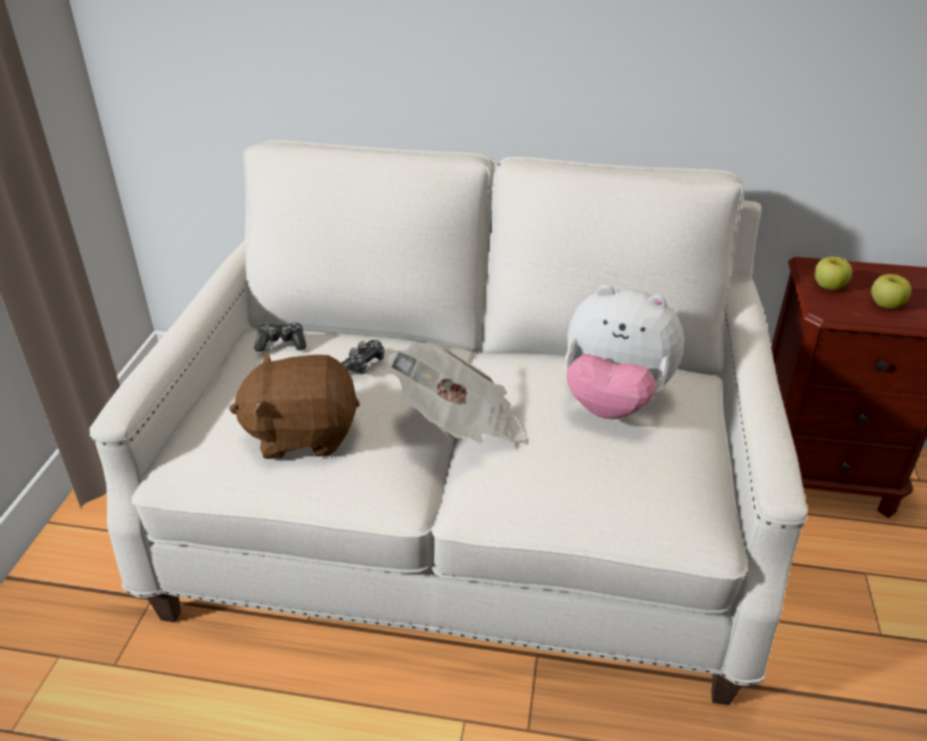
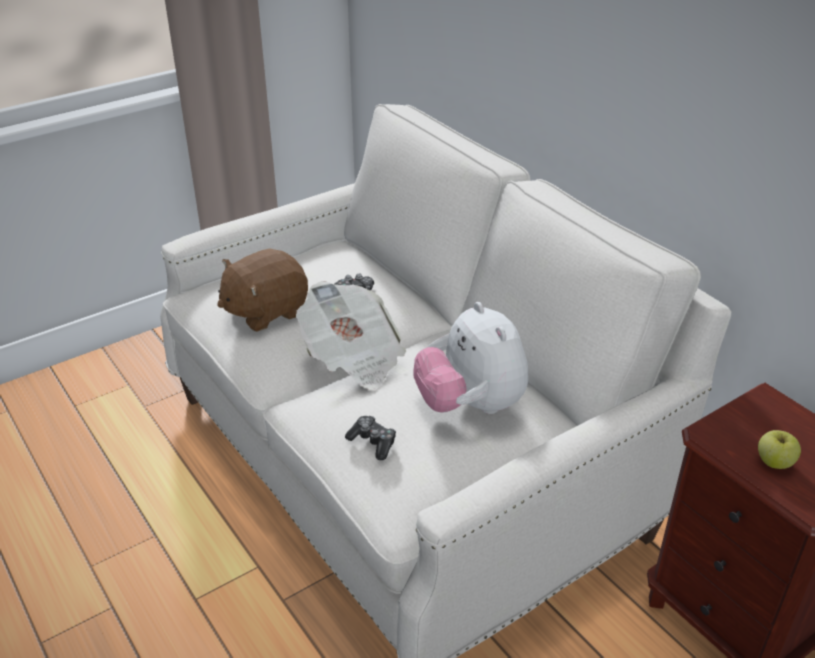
camera: 45 degrees right, 0 degrees up
(281, 343) = (333, 254): game controller -> game controller (373, 442)
(302, 433) = (265, 311): brown plush toy -> brown plush toy turned 75 degrees counterclockwise
(828, 286) = (748, 420): apple -> none

